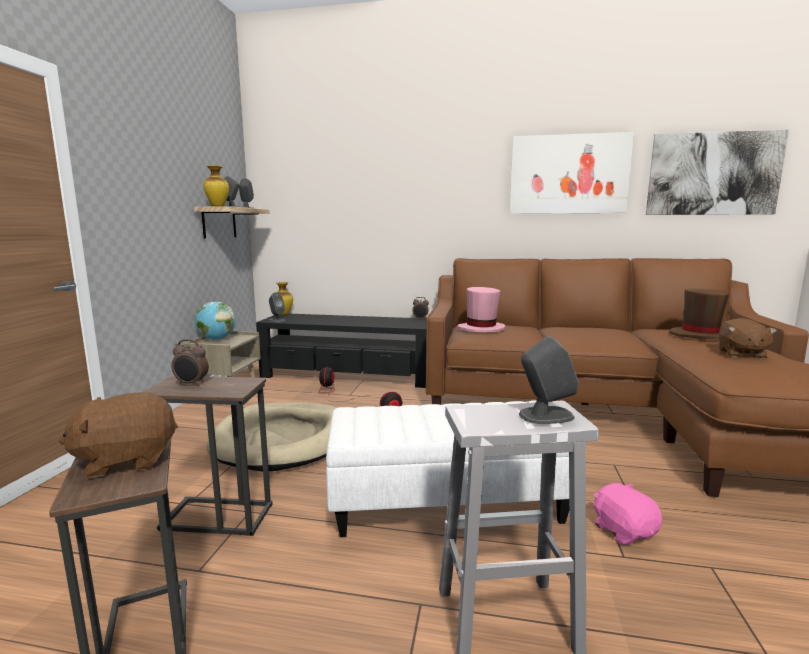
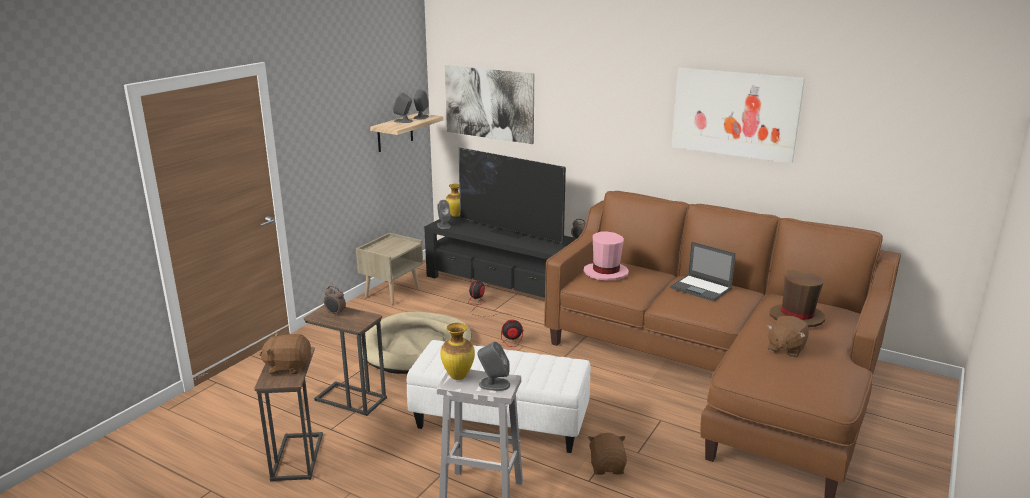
camera: 20 degrees right, 10 degrees up
(216, 339) = (384, 245): globe -> none
(218, 206) = (390, 126): vase -> vase (459, 376)
(349, 319) = (510, 232): none -> television
(582, 329) = (701, 288): none -> laptop
(623, 531) = (607, 467): pink plush toy -> brown plush toy
(713, 174) = (892, 133): picture -> picture (489, 103)

